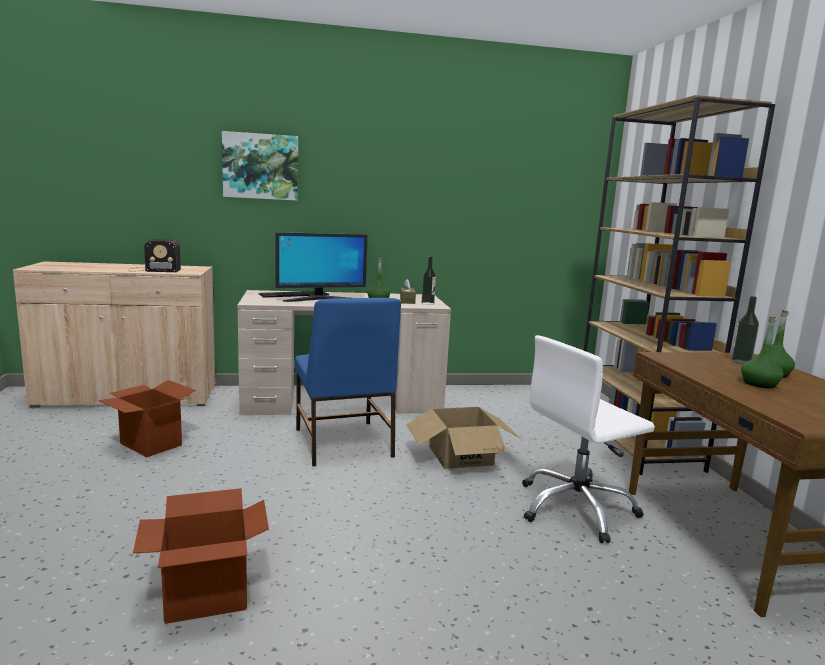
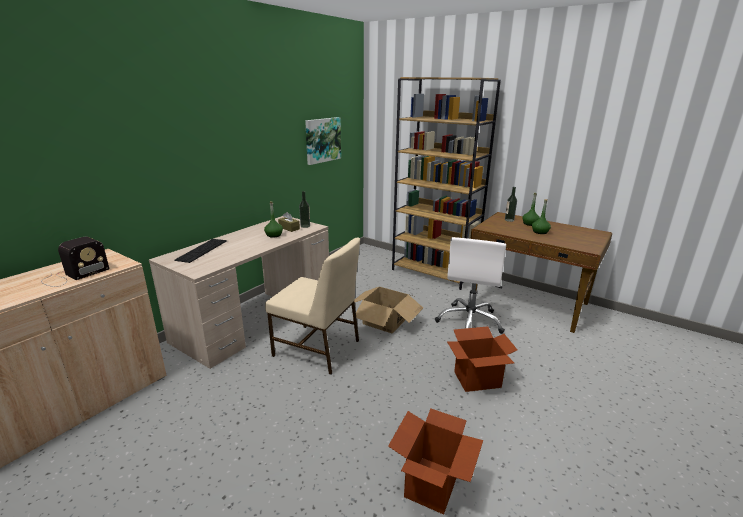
camera: 45 degrees left, 10 degrees up
(150, 444) = (191, 432): cardboard box -> cardboard box (477, 380)
(261, 166) = (135, 137): picture -> picture (322, 140)
(320, 299) = (235, 248): monitor -> none
(342, 443) = (317, 349): blue chair -> beige chair

